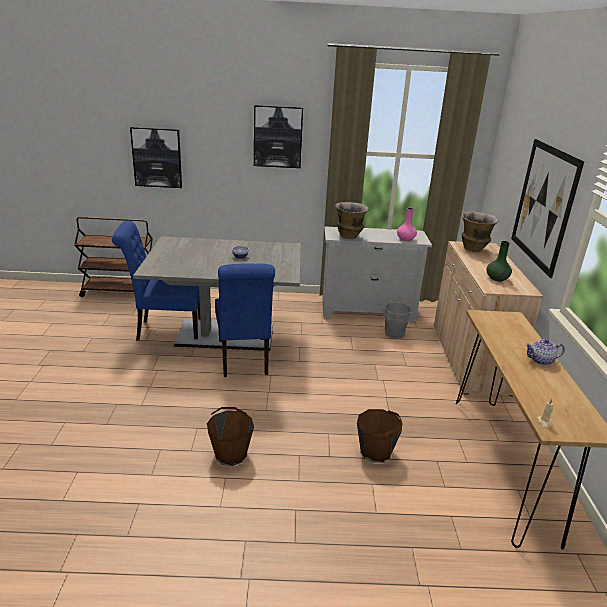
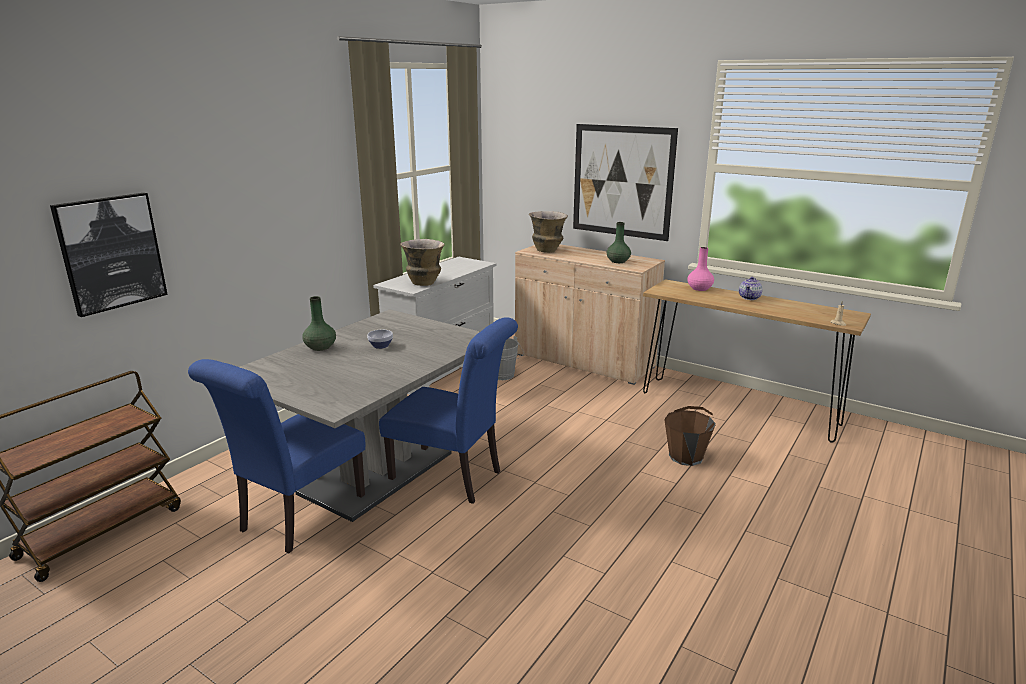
camera: 55 degrees left, 5 degrees down
(220, 244) = (320, 347): none -> green vase
(230, 454) = (632, 545): brown bucket -> none
(278, 136) = (289, 176): picture -> none
(405, 239) = (467, 267): pink vase -> pink vase (699, 289)

